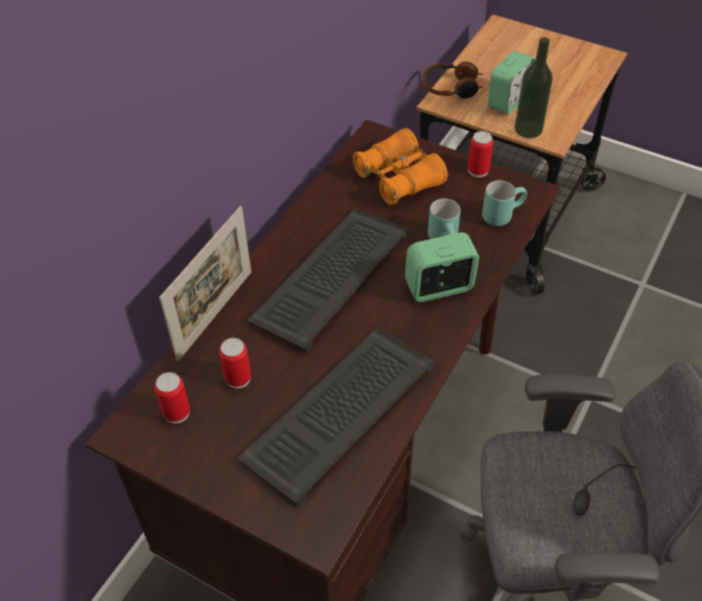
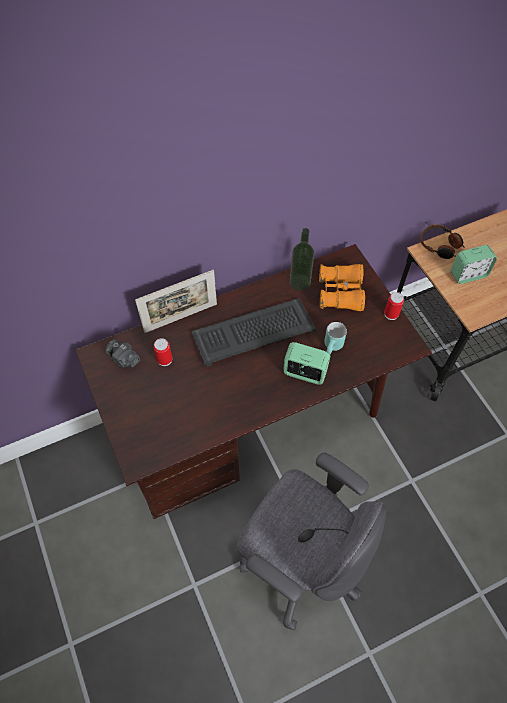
camera: 35 degrees right, 10 degrees up
(176, 412) = (124, 359): can -> camera
(339, 410) = (197, 408): keyboard -> none
(501, 214) = (379, 350): turquoise mug -> none
(528, 129) = (463, 300): bottle -> bottle (300, 282)

